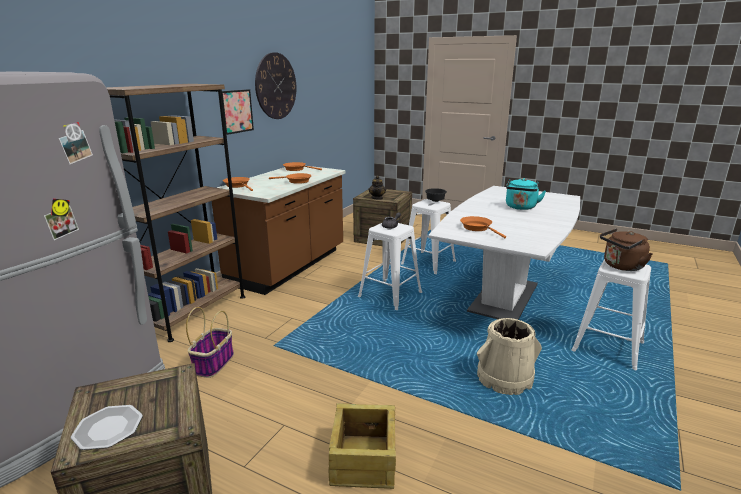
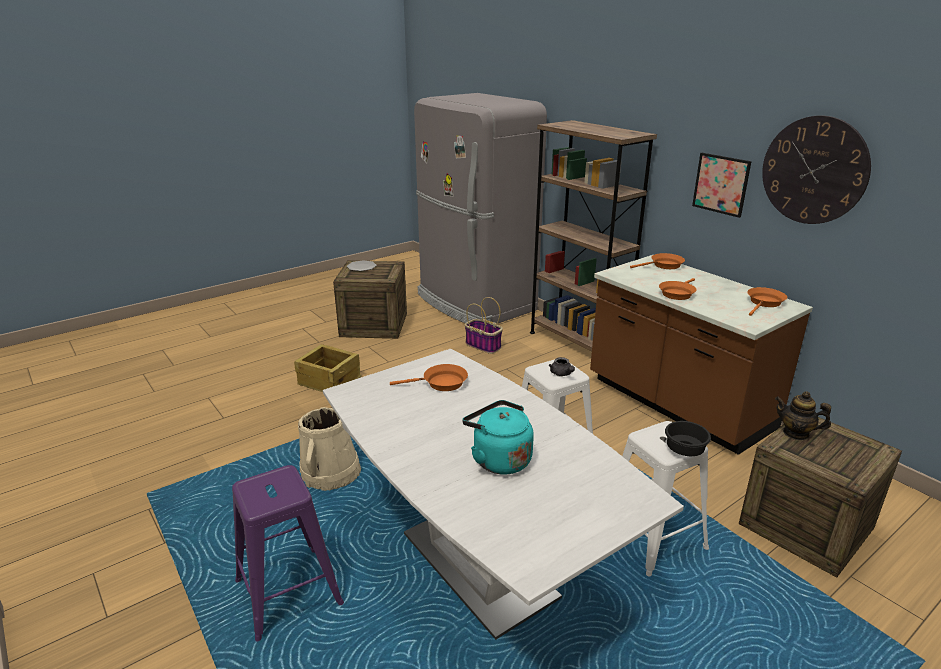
camera: 115 degrees right, 5 degrees up
(608, 347) = (287, 592): white stool -> purple stool
(621, 266) = (274, 486): brown kettle -> none

